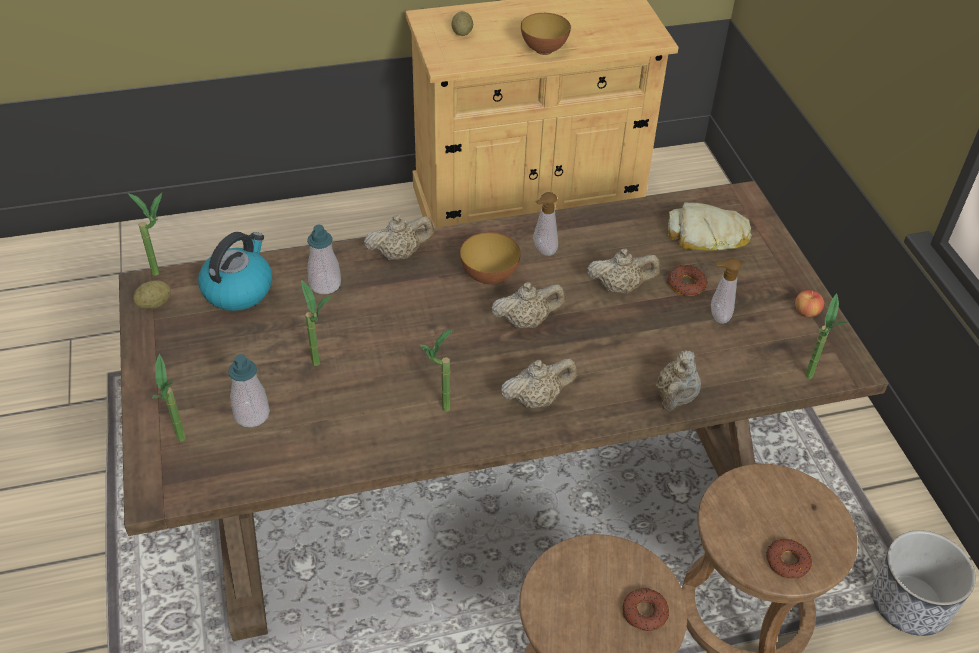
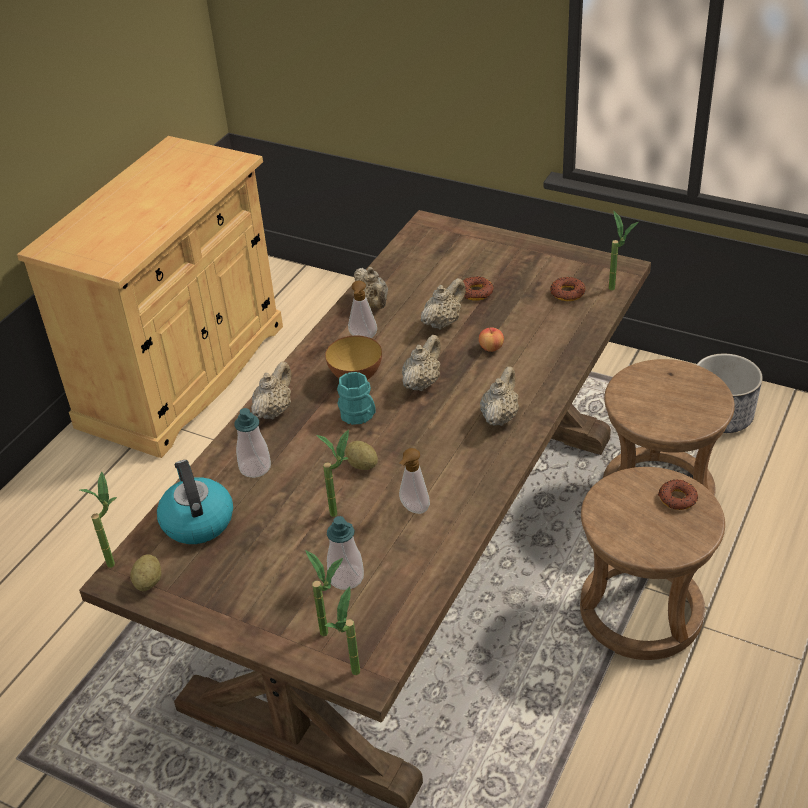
camera: 45 degrees left, 5 degrees down
(438, 411) = (456, 472): potted plant -> potted plant (353, 679)
(444, 308) = (360, 416): none -> turquoise mug
(462, 33) = (92, 240): potato -> potato (362, 465)
(544, 50) = (174, 213): bowl -> none
(675, 398) = (568, 354): beige teapot -> beige teapot (372, 305)
(707, 236) = (443, 258): bread -> none
(717, 316) = (519, 296): soap dispenser -> soap dispenser (413, 509)
(787, 562) = (699, 411): donut -> donut (567, 293)
(806, 312) = (559, 258): apple -> apple (491, 348)

